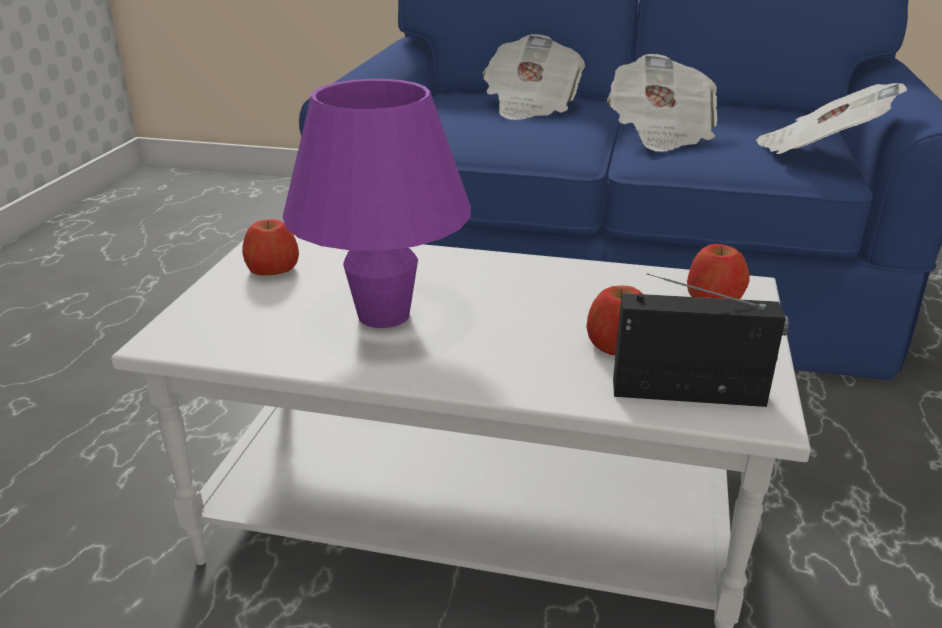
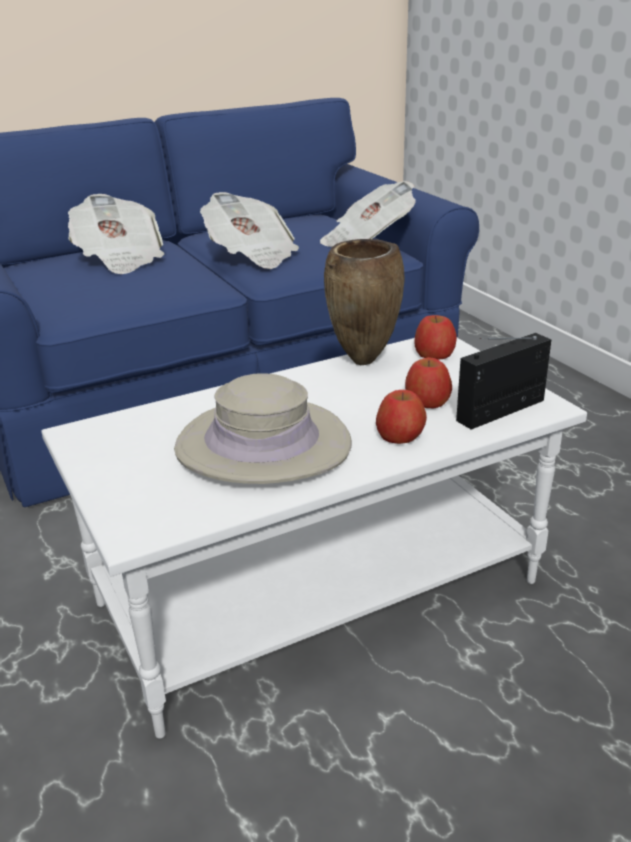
camera: 40 degrees left, 0 degrees up
(272, 270) = (121, 452): apple -> apple (400, 436)
(383, 315) = (263, 445): purple table lamp -> beige hat
(616, 276) = (363, 362): none -> brown vase

